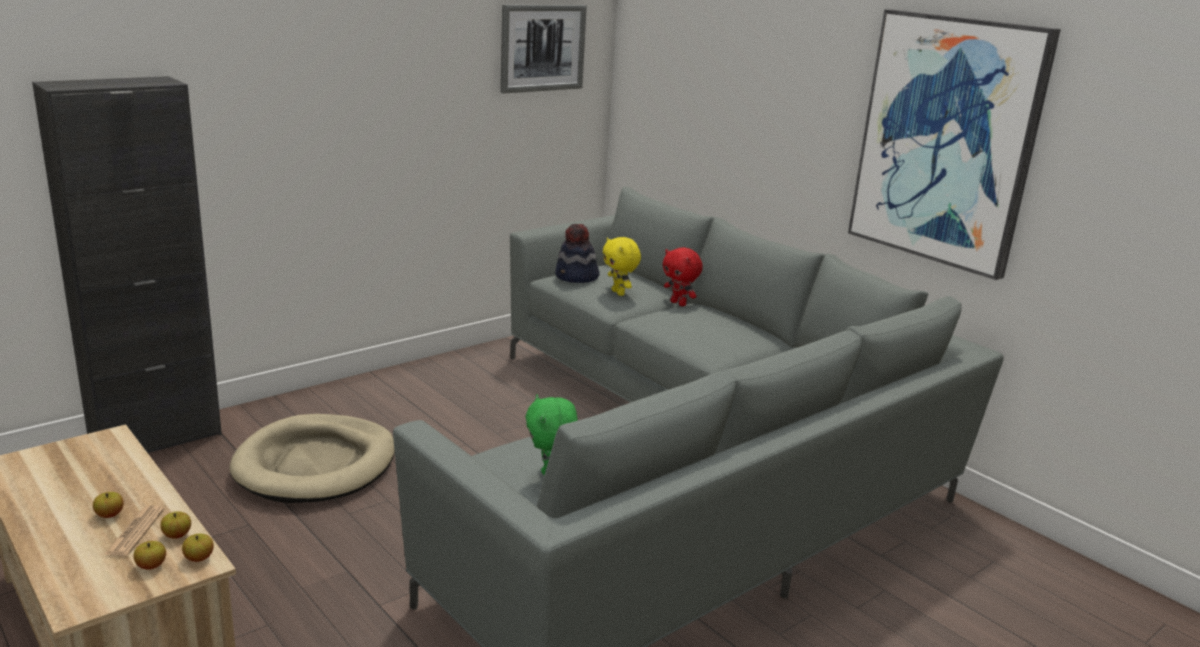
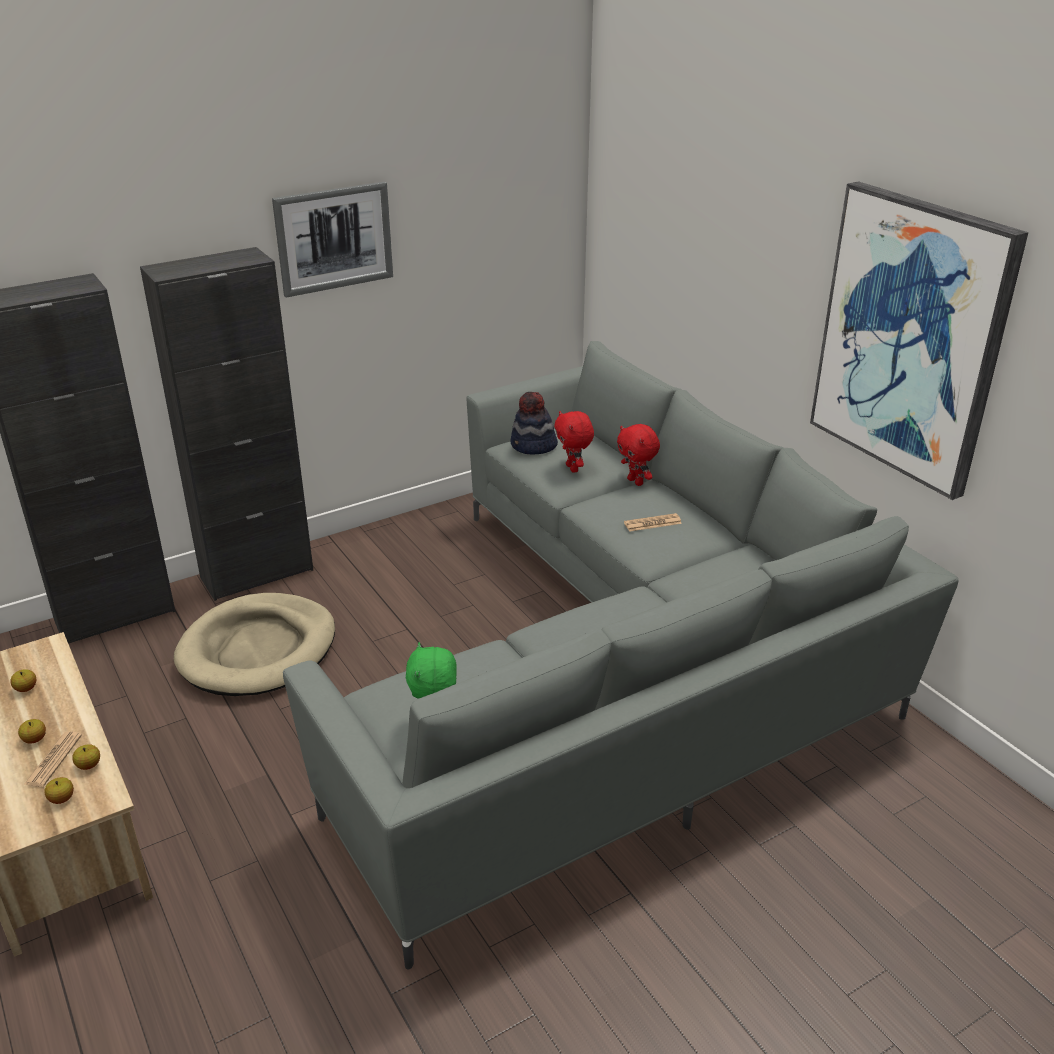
camera: 10 degrees right, 10 degrees up
(199, 558) = (103, 792): apple -> apple (26, 689)
(302, 402) = (257, 574): none -> black cabinet
(542, 48) = (500, 190): picture -> picture (334, 238)
(619, 293) = (573, 468): yellow plush toy -> red plush toy
(707, 330) = (652, 523): none -> newspaper

